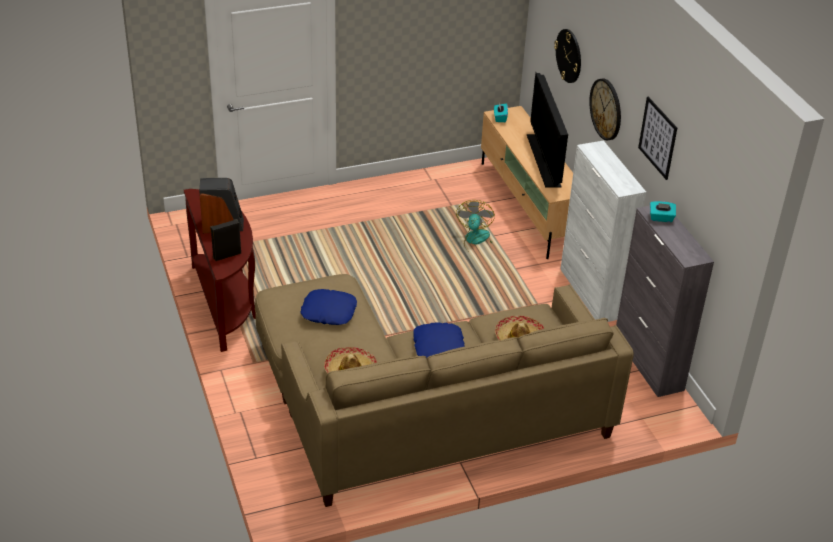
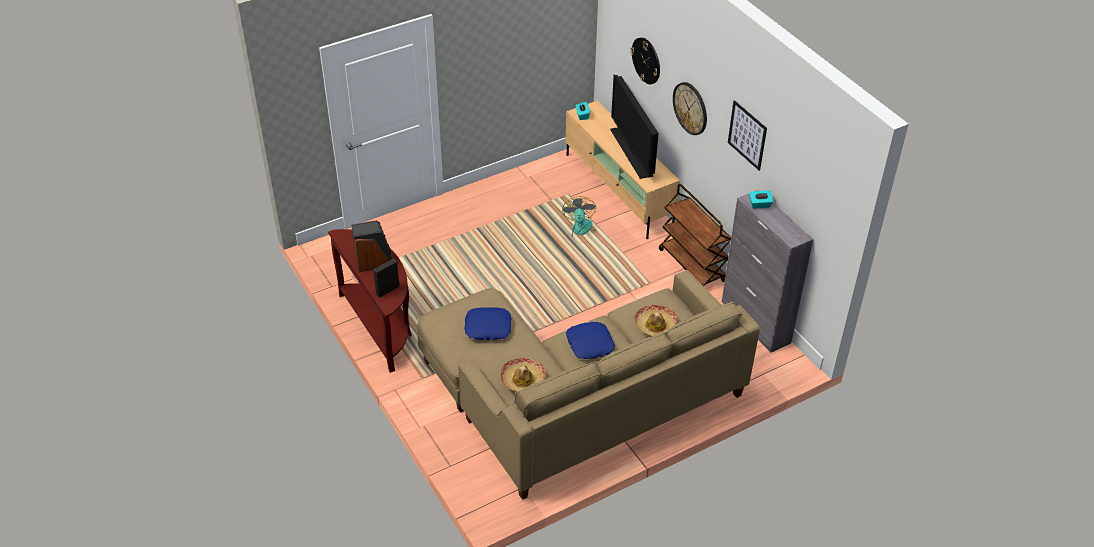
camera: 10 degrees left, 5 degrees up
(591, 293) = (692, 266): white cabinet -> brown cart

